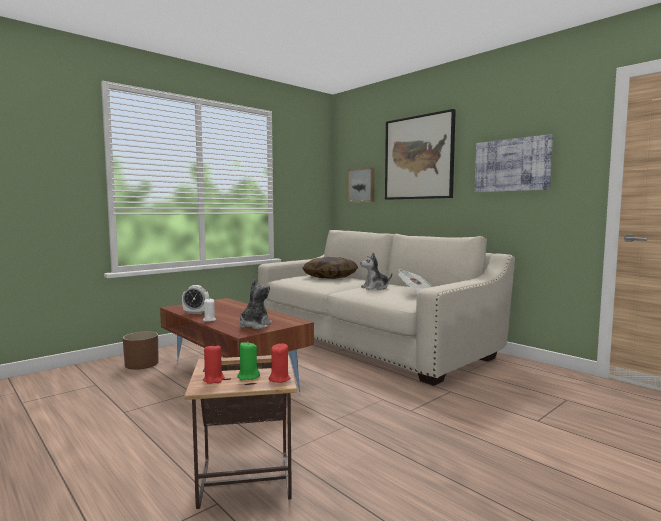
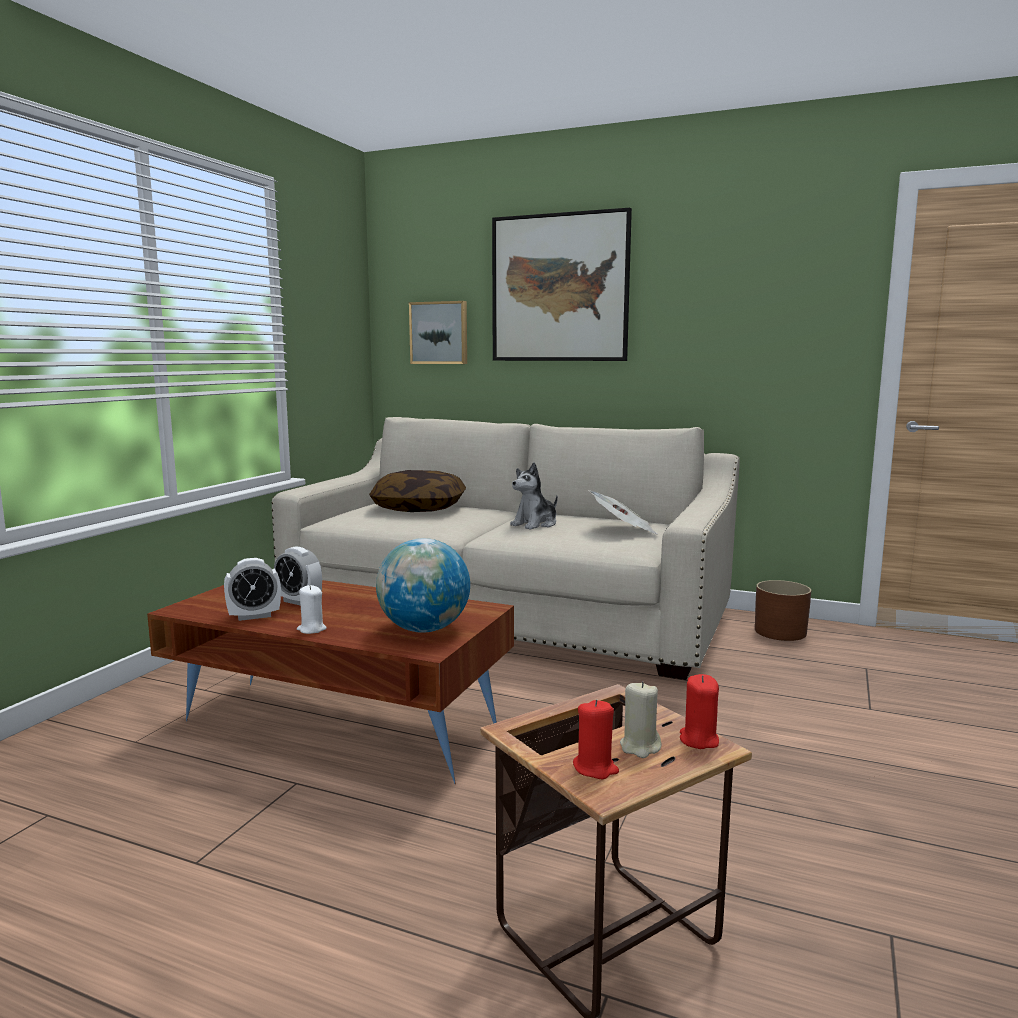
camera: 25 degrees left, 5 degrees up
(142, 364) = (107, 741): brown planter -> brown planter (780, 632)
(222, 310) = (299, 602): none -> alarm clock
(248, 376) = (640, 747): green candle -> beige candle
(254, 326) = (424, 629): plush toy -> globe
(512, 165) = (733, 311): picture -> none

